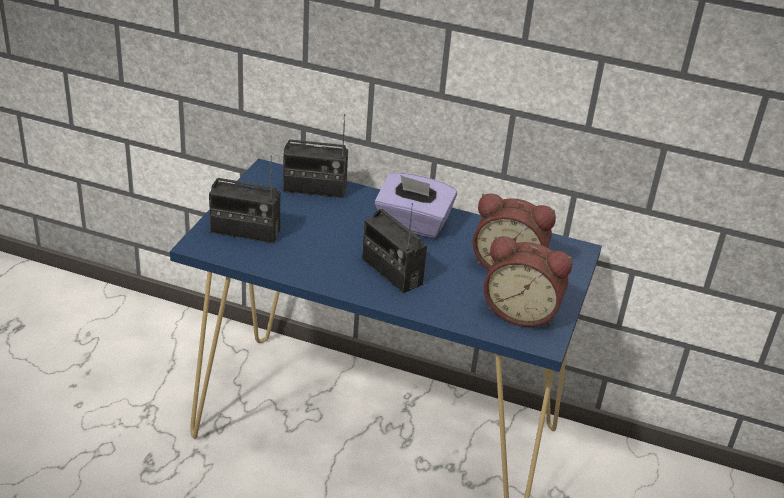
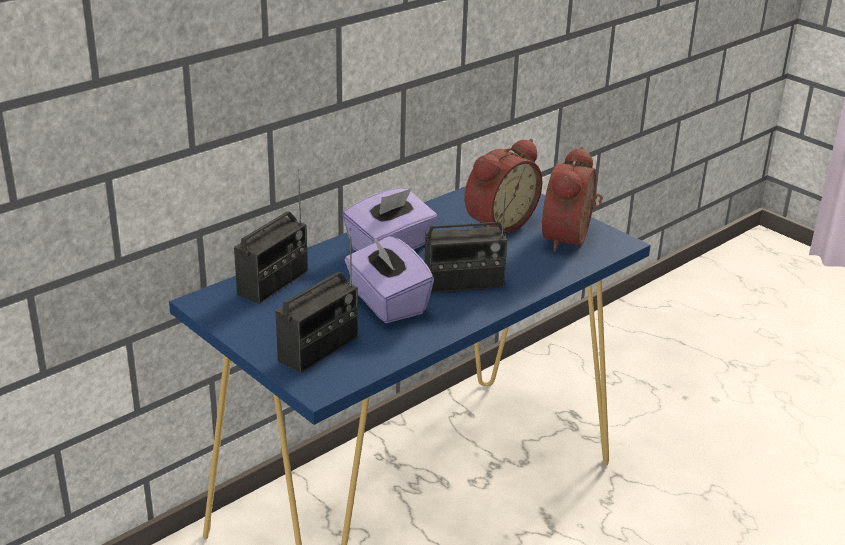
camera: 60 degrees left, 5 degrees down
(330, 243) = (387, 302): none -> purple tissue box
(521, 312) = (571, 239): alarm clock -> alarm clock turned 150 degrees clockwise

